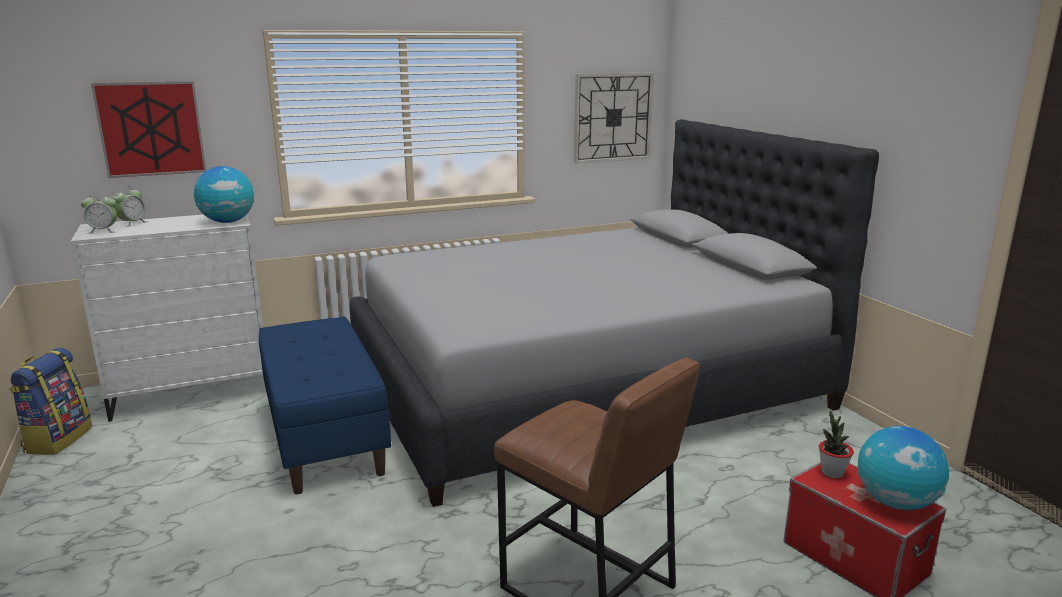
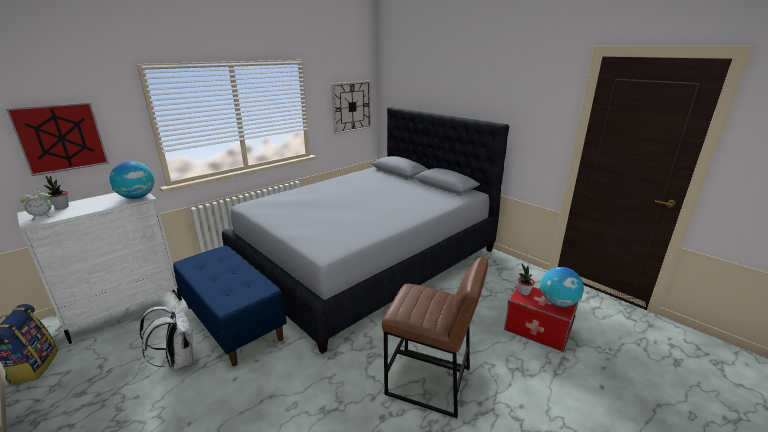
camera: 20 degrees left, 5 degrees up
(132, 223) = (62, 207): alarm clock -> potted plant
(226, 471) = (178, 361): none -> white backpack

